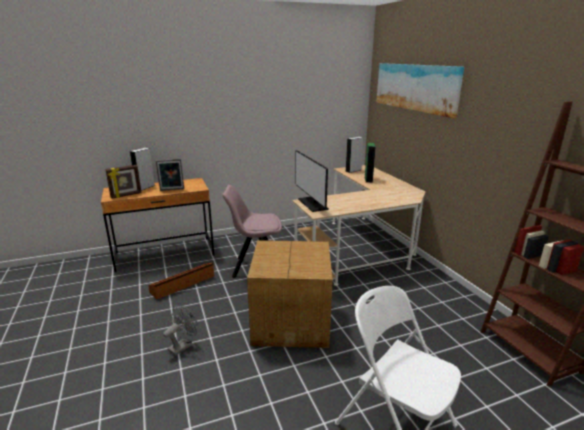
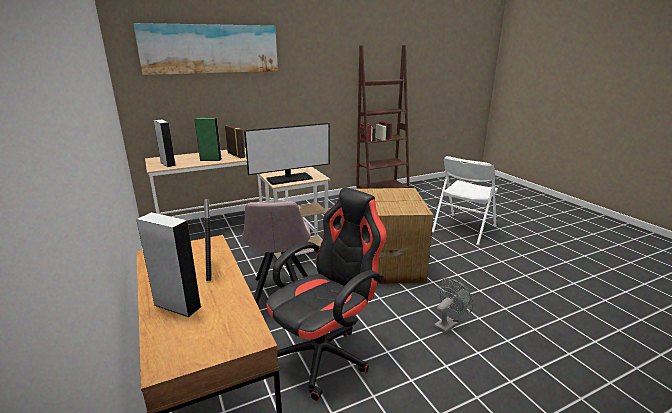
camera: 95 degrees left, 0 degrees up
(126, 195) = (234, 317): picture frame -> picture frame (236, 155)
(183, 284) = (326, 354): brown storage box -> black office chair
(183, 345) = (448, 323): grey fan -> grey fan turned 105 degrees clockwise

